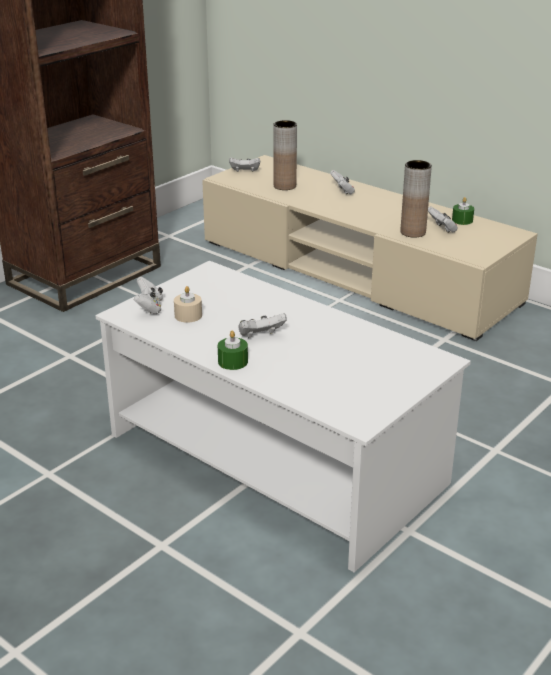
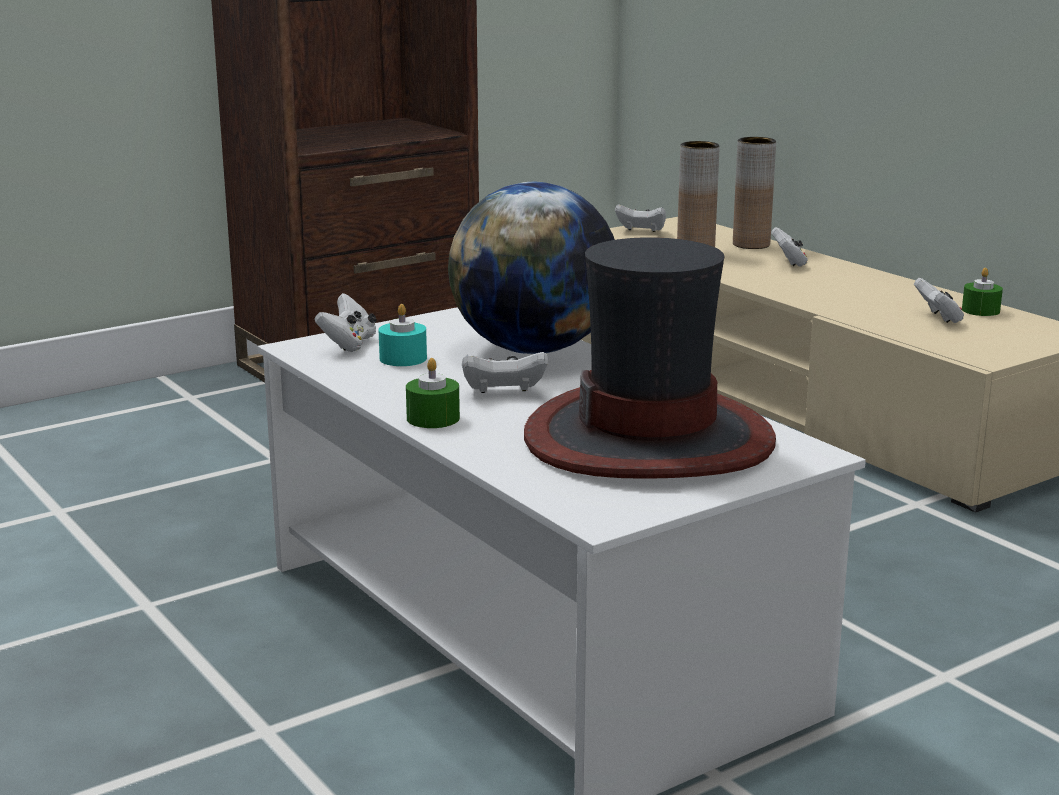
camera: 15 degrees right, 10 degrees down
(188, 315) = (403, 358): beige candle -> turquoise candle
(258, 299) = (534, 349): none -> globe
(356, 361) = (650, 438): none -> hat
(413, 232) = (882, 318): brown vase -> brown vase (751, 244)

